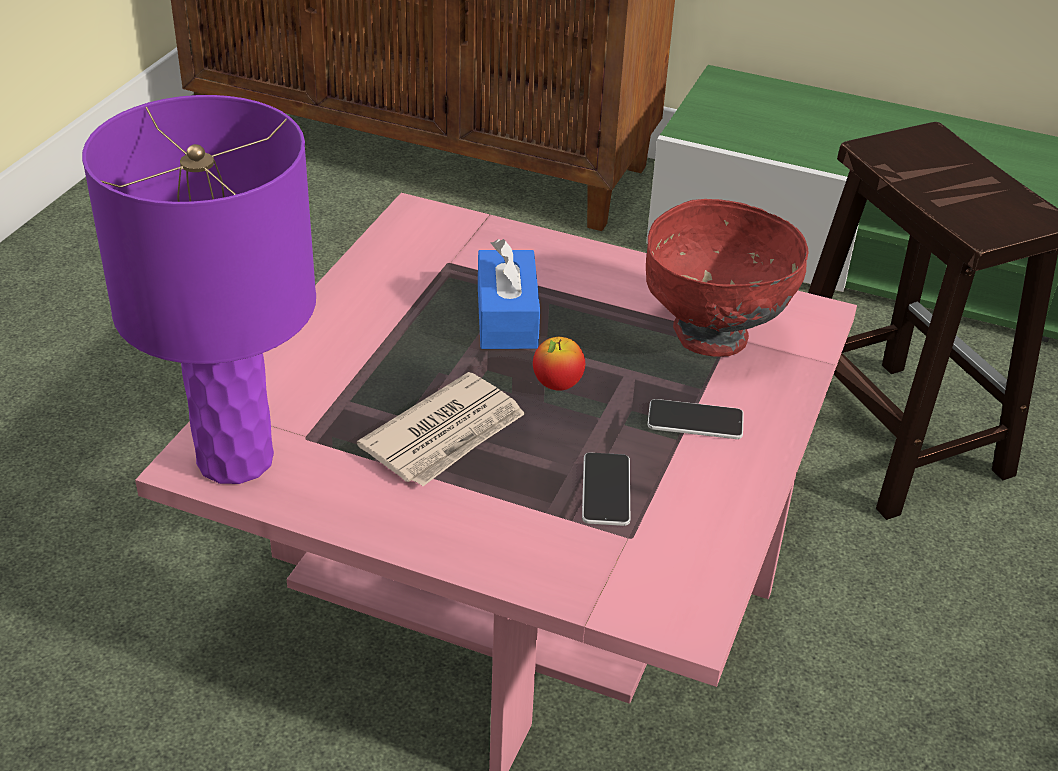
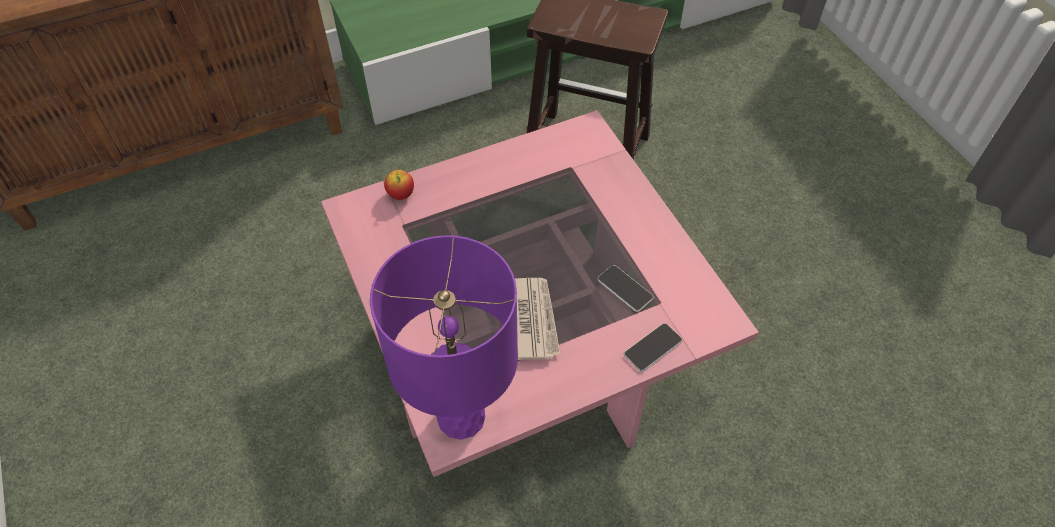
camera: 45 degrees left, 15 degrees up
(507, 317) = (471, 234): blue tissue box -> none
(557, 385) = (539, 253): apple -> apple (401, 195)
(695, 421) = (613, 224): phone -> phone (652, 348)
(712, 337) = (565, 174): red bowl -> none

